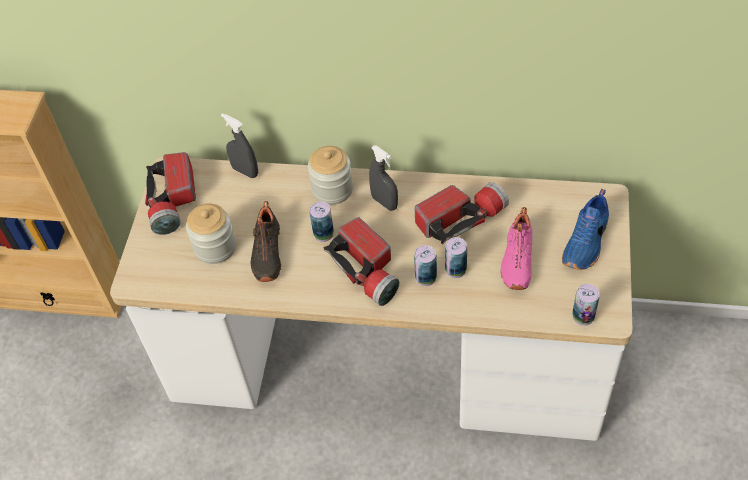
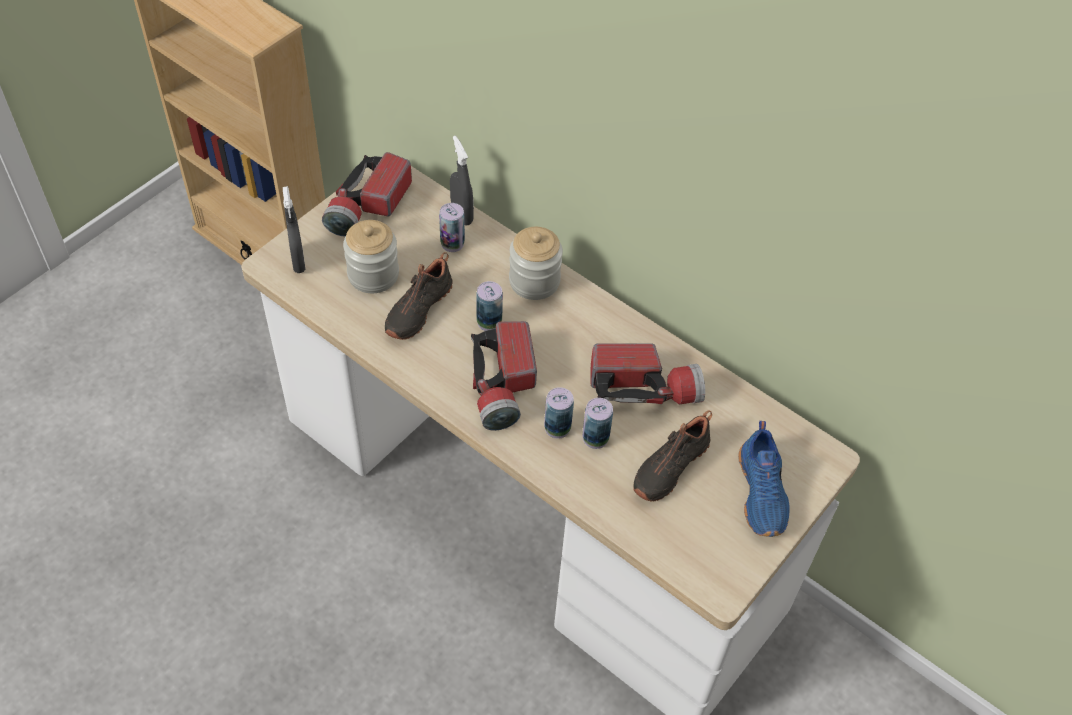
camera: 25 degrees right, 0 degrees up
(384, 202) = (577, 325): grey spray bottle -> grey spray bottle (298, 261)
(516, 260) = (668, 465): pink shoe -> black shoe
(583, 316) = (693, 569): can -> can (452, 243)
(587, 242) = (763, 493): blue shoe -> blue shoe turned 60 degrees counterclockwise

